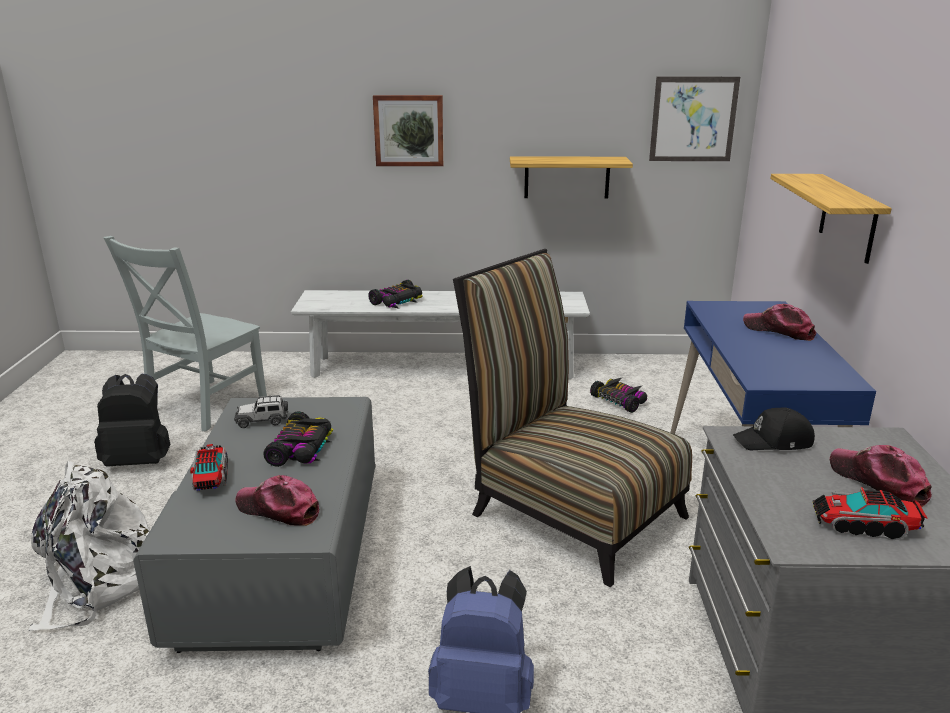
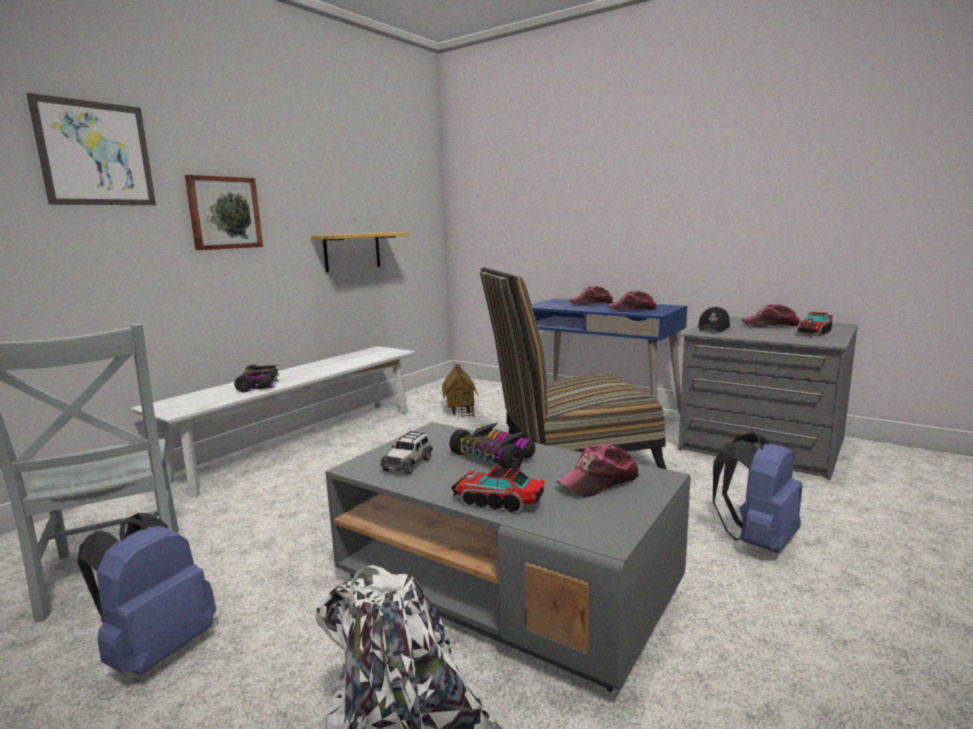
camera: 55 degrees left, 10 degrees down
(140, 460) = (157, 650): black backpack -> blue backpack
(619, 401) = (460, 409): toy car -> toy house
(693, 119) = (417, 203): picture -> picture (96, 154)
(768, 363) = (632, 310): none -> cap
(848, 218) = (603, 228): shelf -> none

